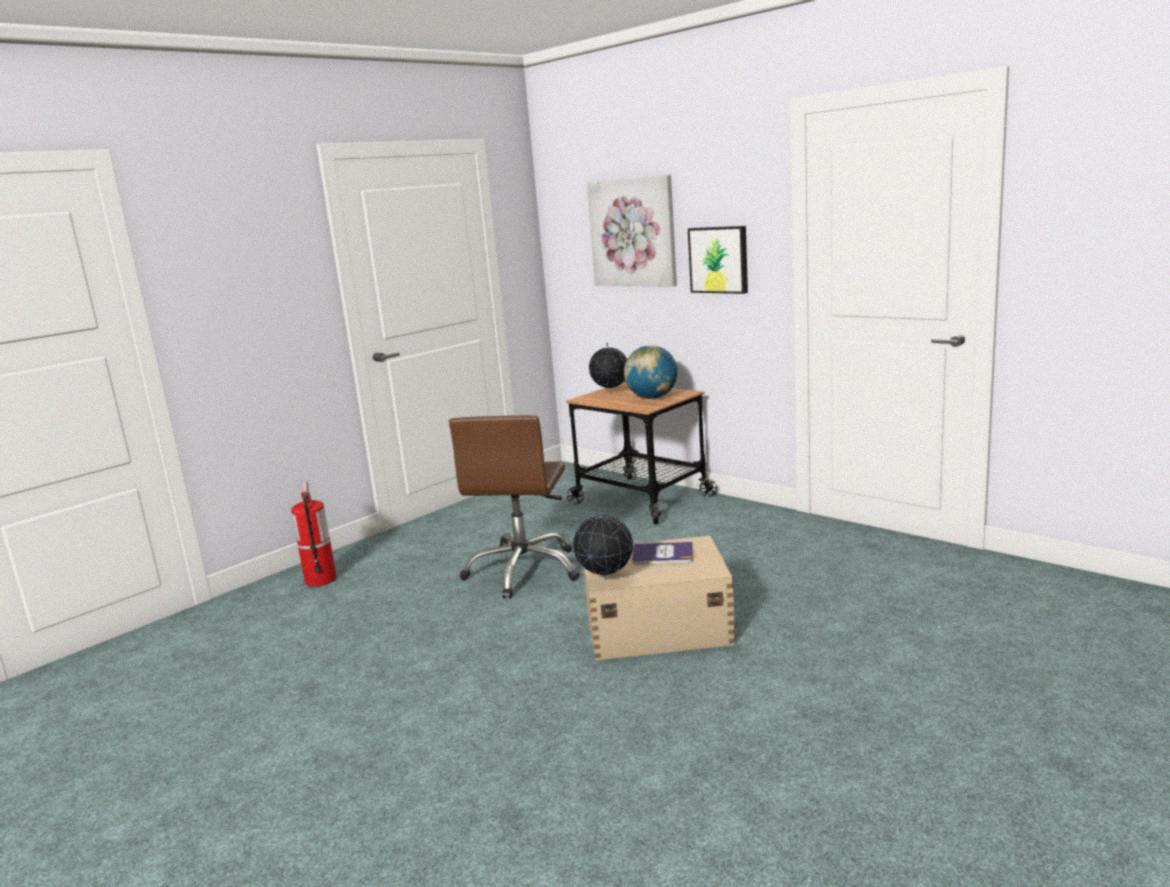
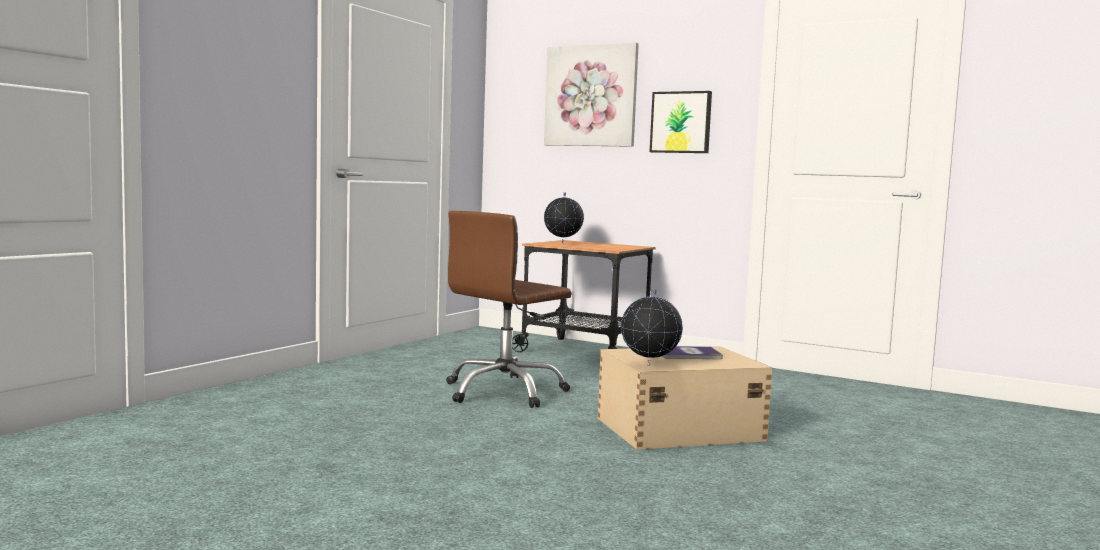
camera: 15 degrees left, 10 degrees down
(320, 579) = (273, 392): fire extinguisher -> none
(524, 571) = (505, 392): brown office chair -> brown office chair turned 45 degrees clockwise
(652, 398) = (609, 246): globe -> none

